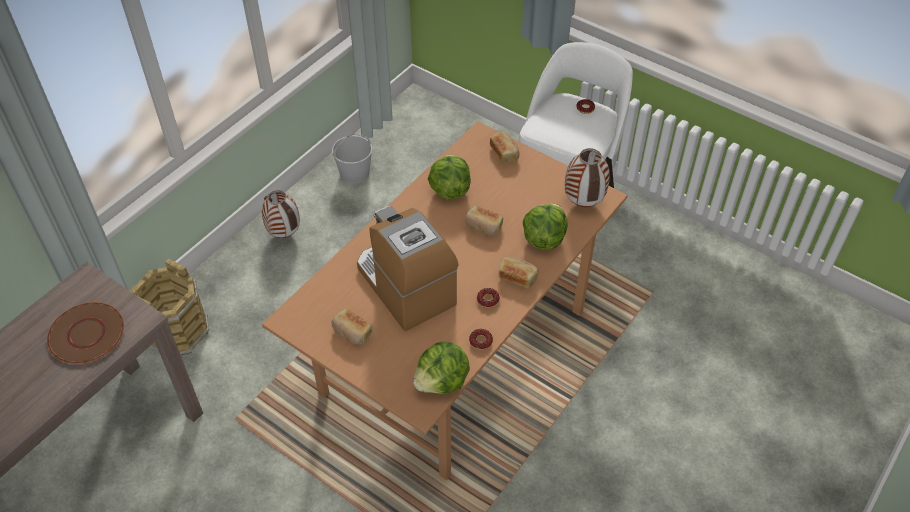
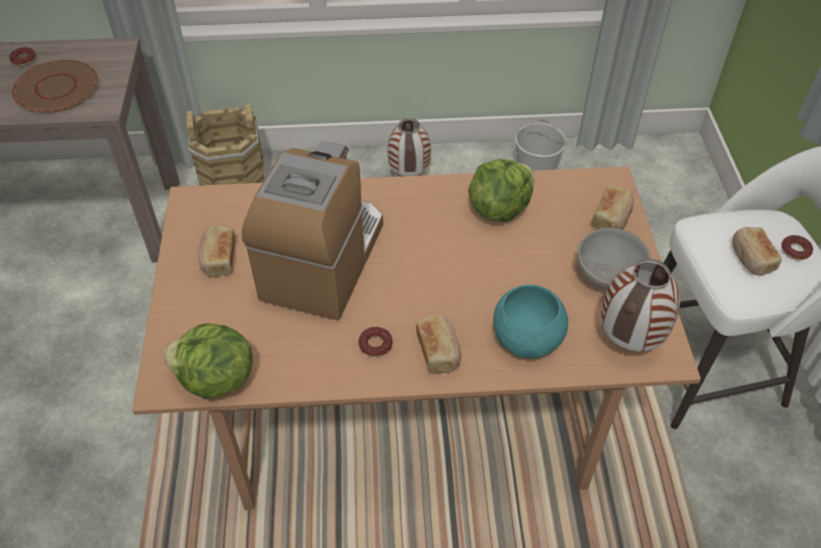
camera: 50 degrees right, 0 degrees up
(481, 341) = (307, 378): donut -> donut (24, 60)
(483, 226) = (480, 271): bread -> bread (751, 258)
(539, 181) = (609, 276): none -> grey bowl
(543, 239) = (525, 338): lettuce -> turquoise bowl

